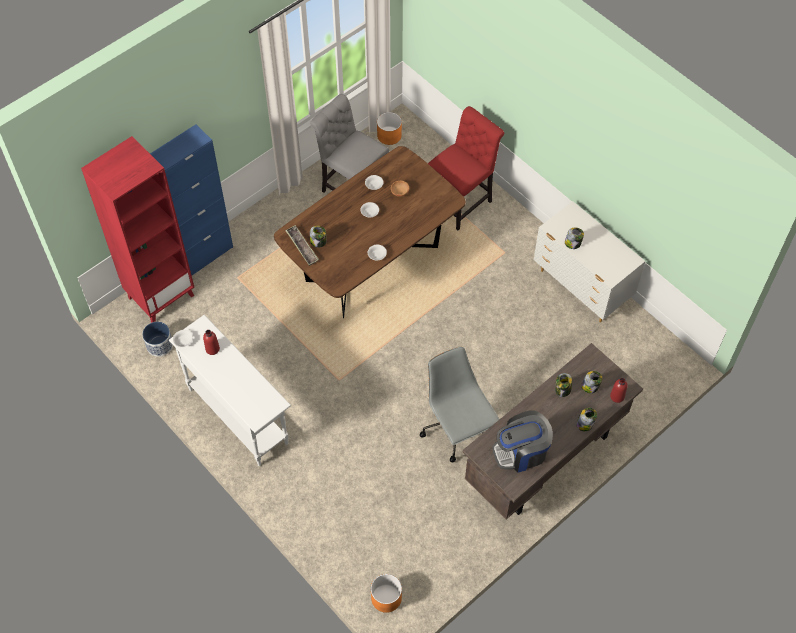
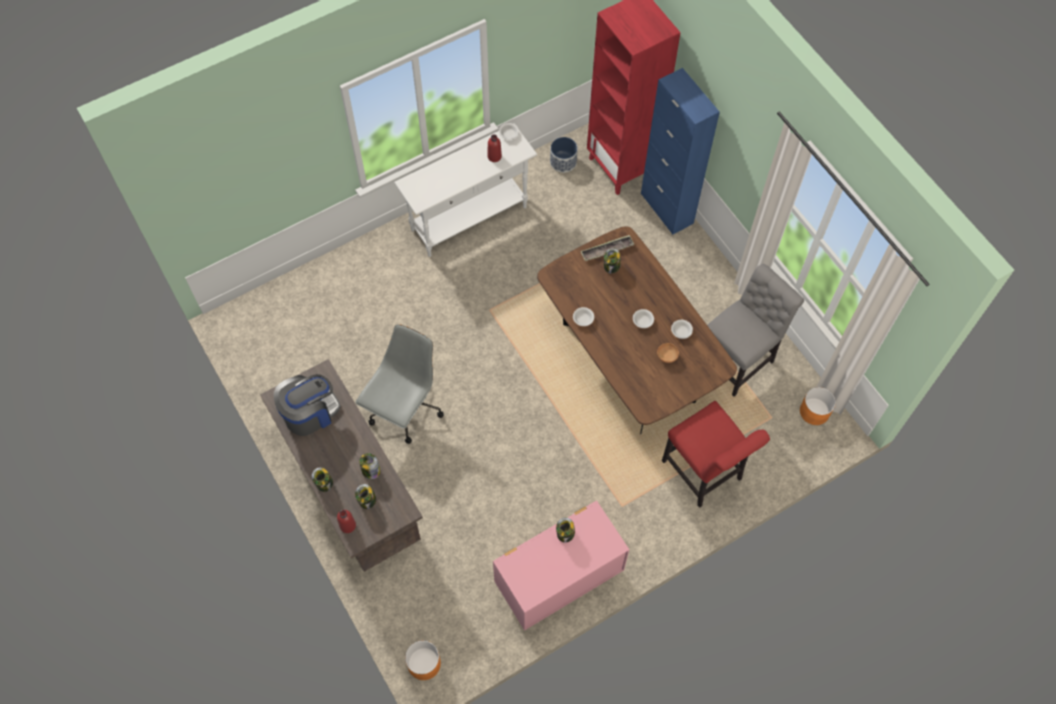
camera: 100 degrees right, 5 degrees up
(386, 598) = (249, 315): orange planter -> orange planter (424, 663)
(457, 430) = (405, 410): grey office chair -> grey office chair turned 45 degrees counterclockwise
(521, 452) = (310, 413): coffee machine -> coffee machine turned 60 degrees clockwise
(582, 287) = (557, 582): white dresser -> pink dresser

